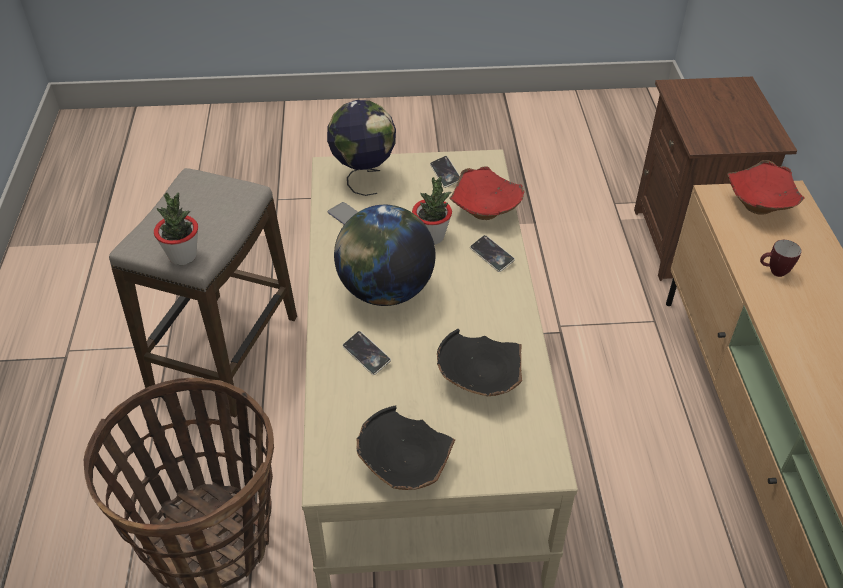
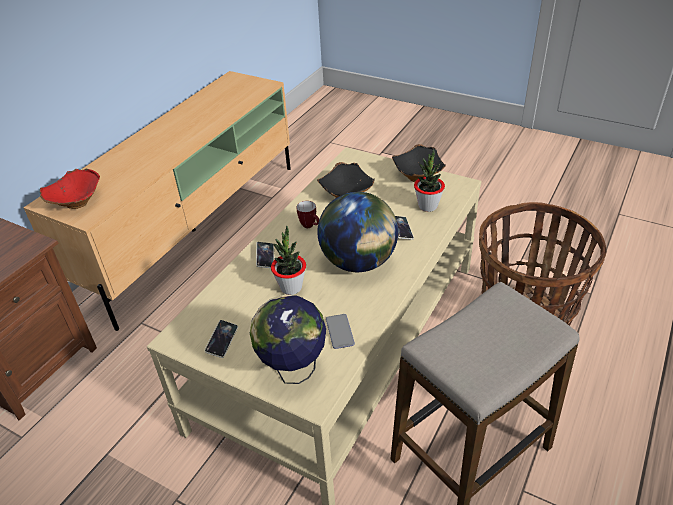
camera: 145 degrees left, 5 degrees down
(183, 256) = (511, 300): potted plant -> potted plant (428, 206)
(486, 210) = (229, 291): red bowl -> none
(774, 272) = (137, 170): mug -> mug (310, 226)

